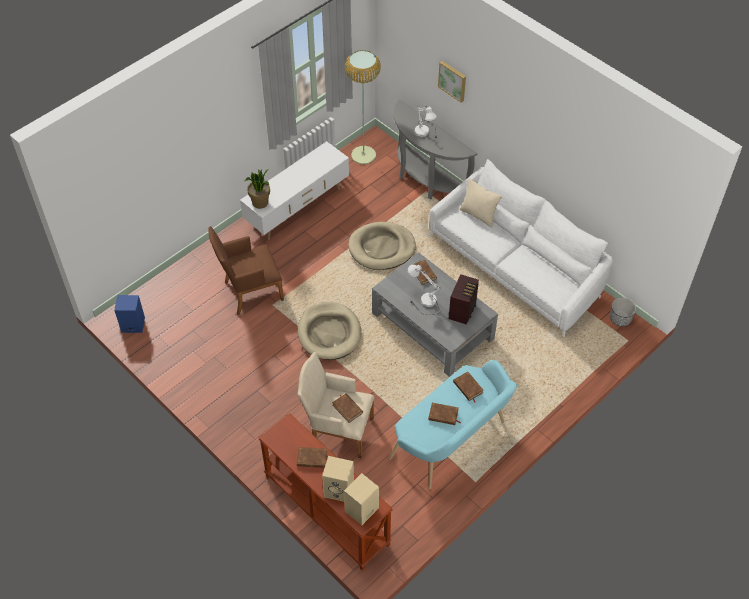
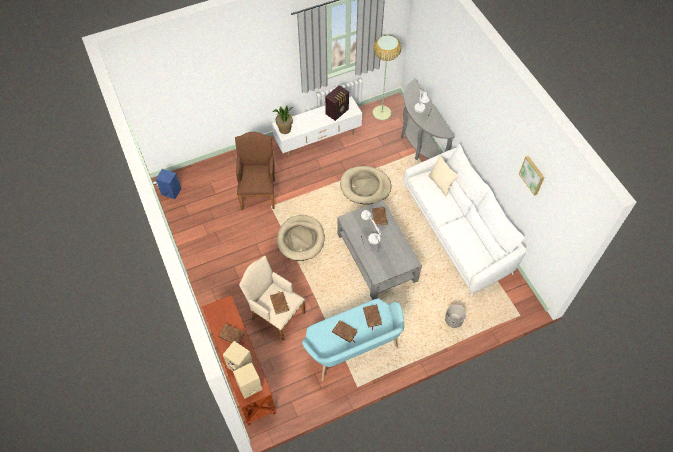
camera: 20 degrees right, 5 degrees up
(249, 292) = (259, 192): brown armchair -> brown armchair turned 90 degrees clockwise
(453, 80) = (448, 76): picture -> picture (532, 175)
(463, 310) = (396, 255): radio -> radio (337, 112)
(620, 319) = (521, 296): planter -> planter (454, 320)

